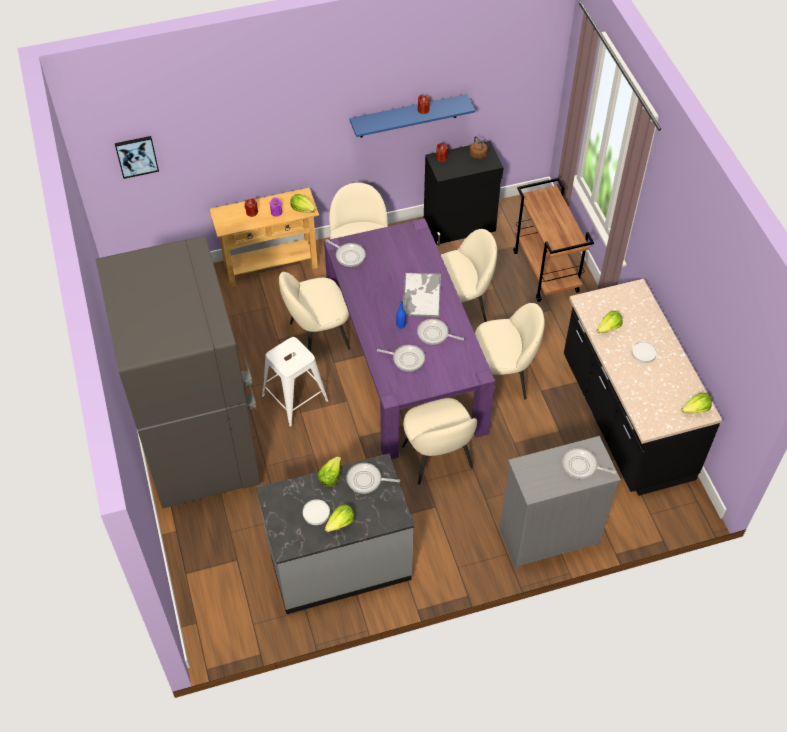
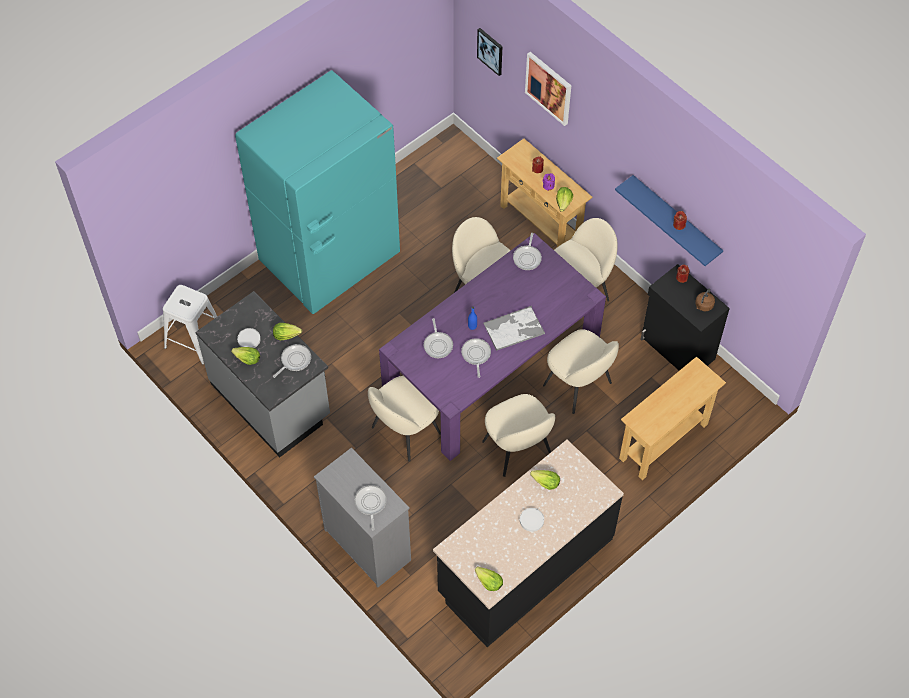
camera: 65 degrees right, 5 degrees up
(200, 446) = (330, 259): grey fridge -> turquoise fridge
(224, 124) = (549, 88): none -> picture
(295, 398) = (411, 303): white stool -> white stool (195, 338)
(366, 480) = (294, 360): frying pan -> frying pan turned 60 degrees clockwise
(546, 272) = (663, 441): brown cart -> beige console table

